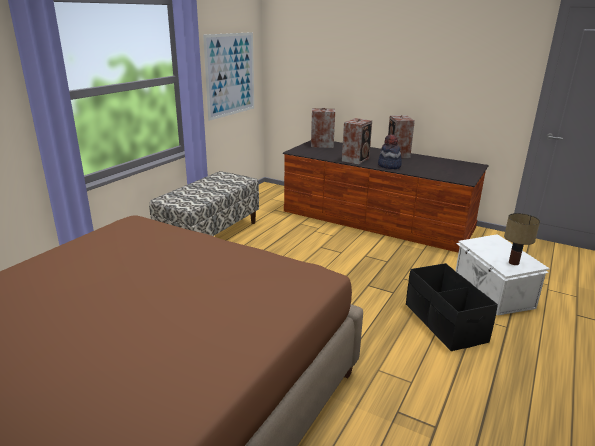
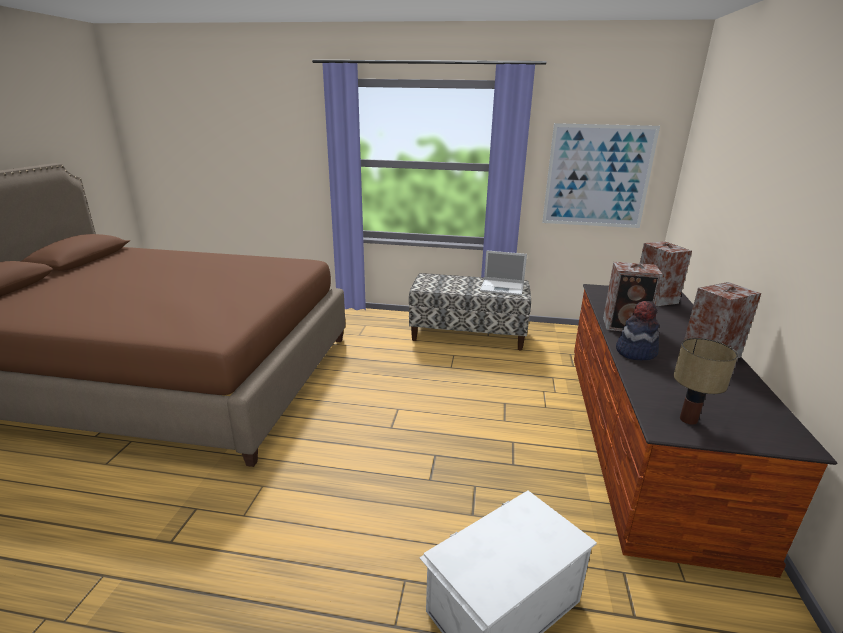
camera: 70 degrees right, 0 degrees up
(226, 180) = (503, 288): none -> laptop
(444, 323) = (376, 539): black storage box -> none
(514, 263) = (477, 565): table lamp -> table lamp (688, 420)

